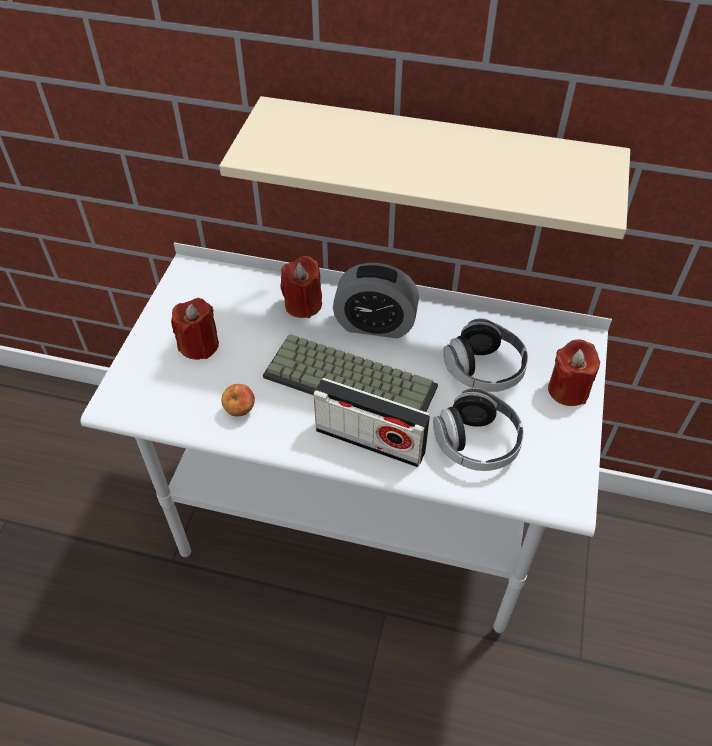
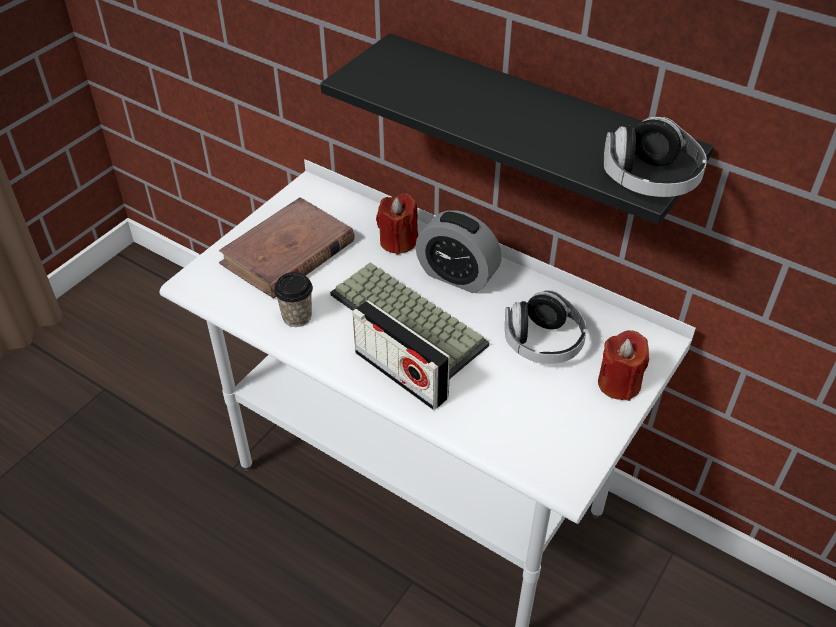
camera: 20 degrees right, 5 degrees down
(199, 345) = (288, 253): red candle -> brown book
(240, 410) = (297, 317): apple -> cup
(434, 165) = (534, 128): beige shelf -> black shelf
(476, 443) = (501, 405): headphones -> headphones (649, 180)

